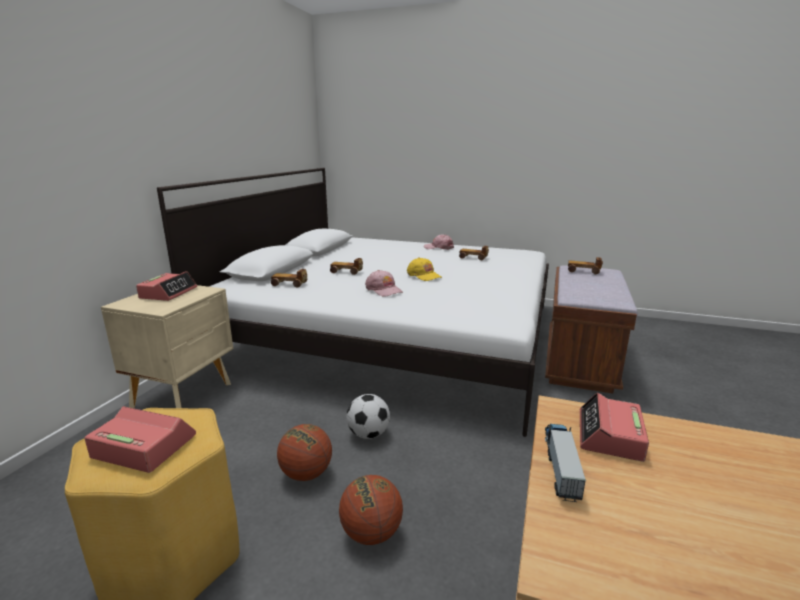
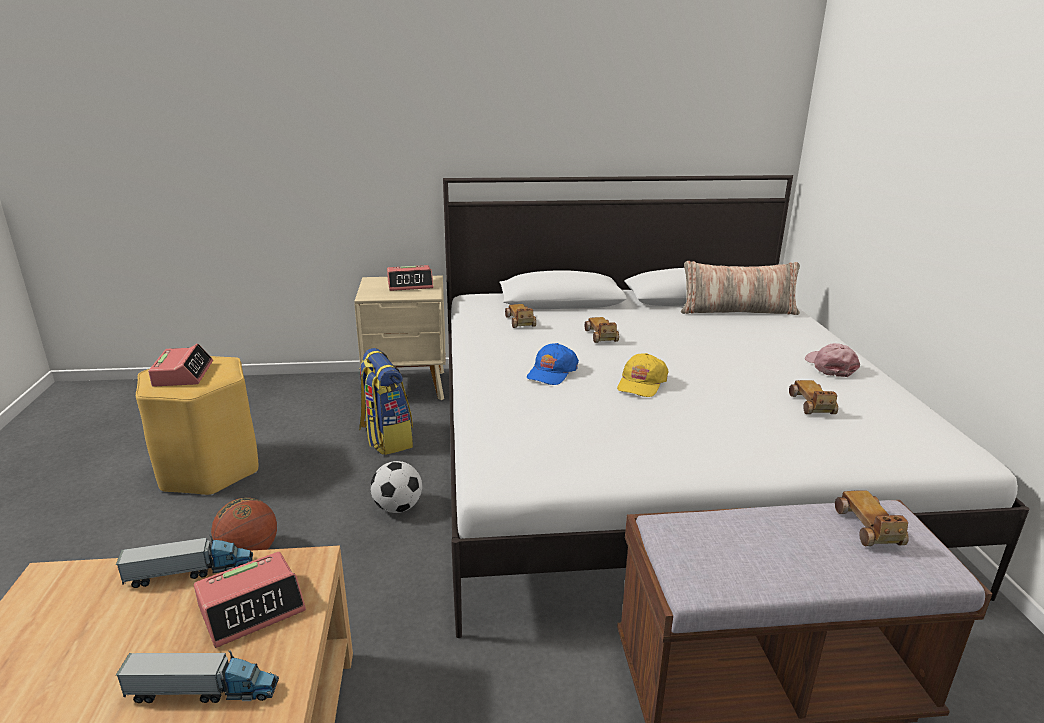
camera: 65 degrees right, 5 degrees up
(258, 422) = (386, 438): none -> backpack
(306, 474) = (319, 491): basketball -> none
(355, 245) = (737, 311): none -> pillow
(384, 290) = (551, 372): pink cap -> blue cap
(609, 436) = (252, 608): alarm clock -> alarm clock turned 150 degrees clockwise
(702, 461) = (203, 691): none -> toy truck

